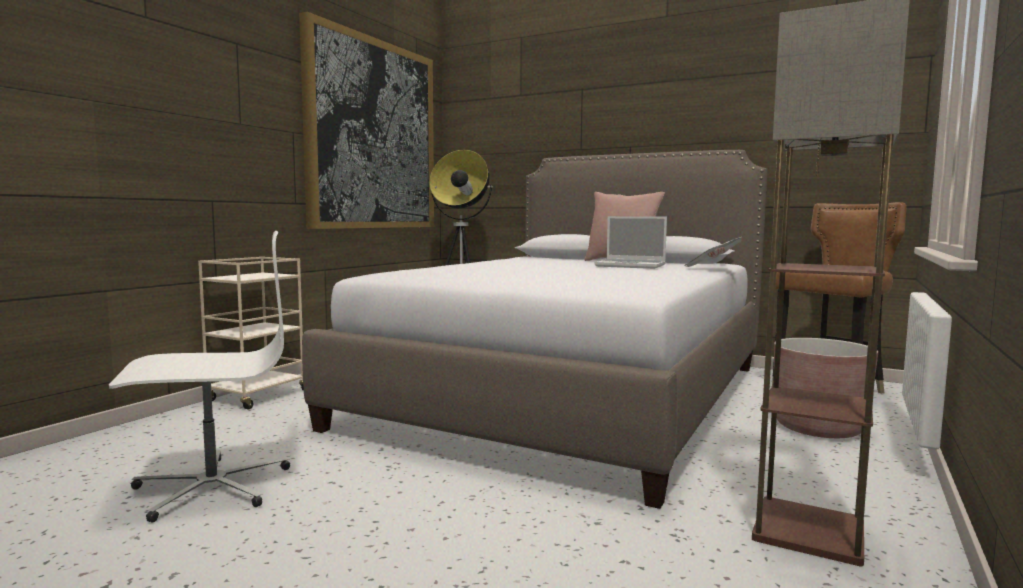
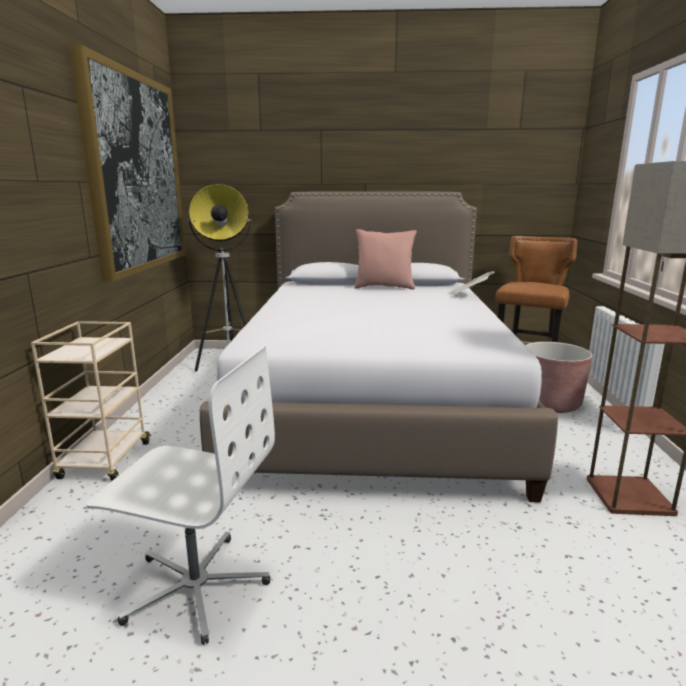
camera: 25 degrees left, 10 degrees up
(211, 487) = (195, 586): white office chair -> white office chair turned 60 degrees clockwise
(631, 266) = (408, 296): laptop -> none

